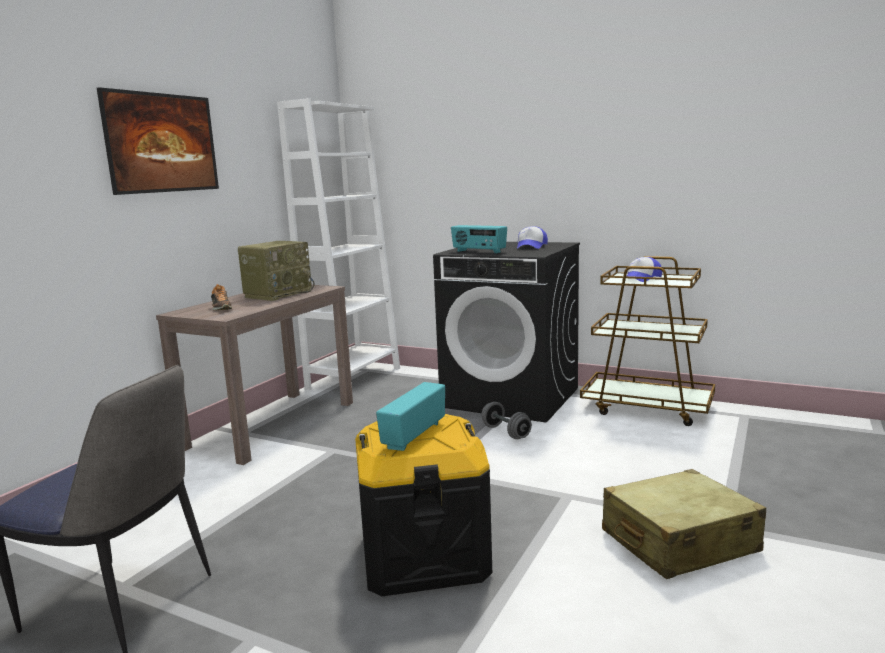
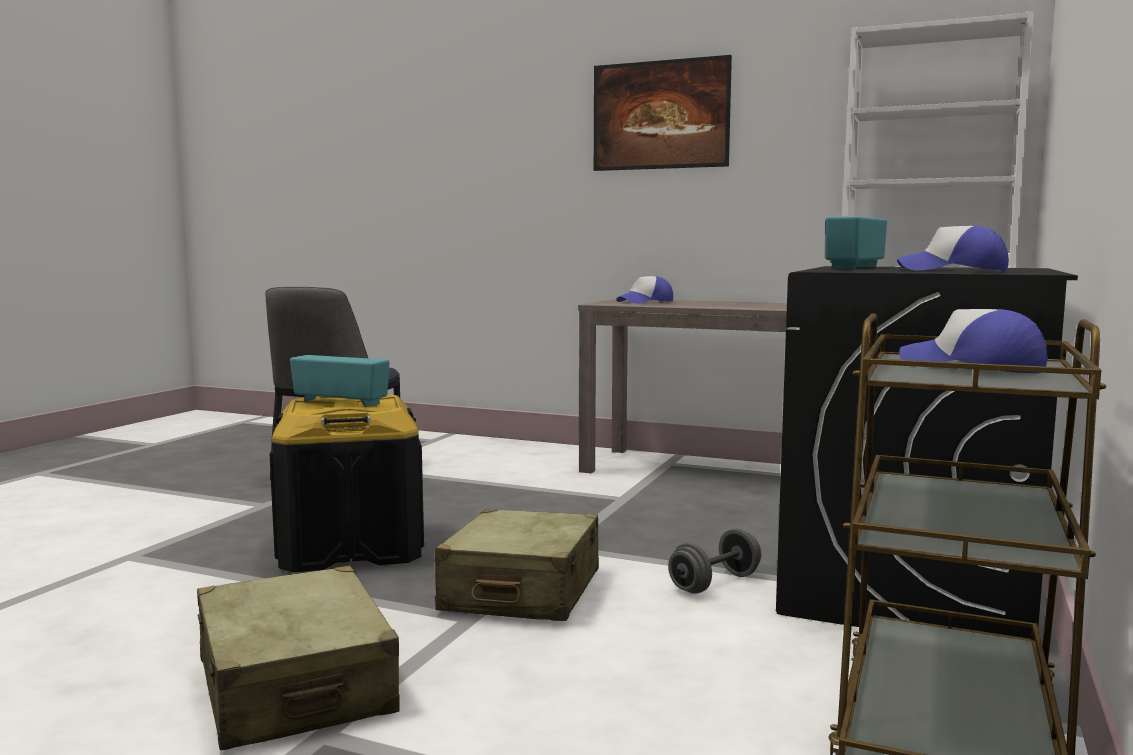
camera: 85 degrees right, 5 degrees down
(221, 308) = (645, 302): shoe -> cap
(278, 294) = (735, 305): radio -> none
(522, 482) = (521, 592): none -> beige suitcase

